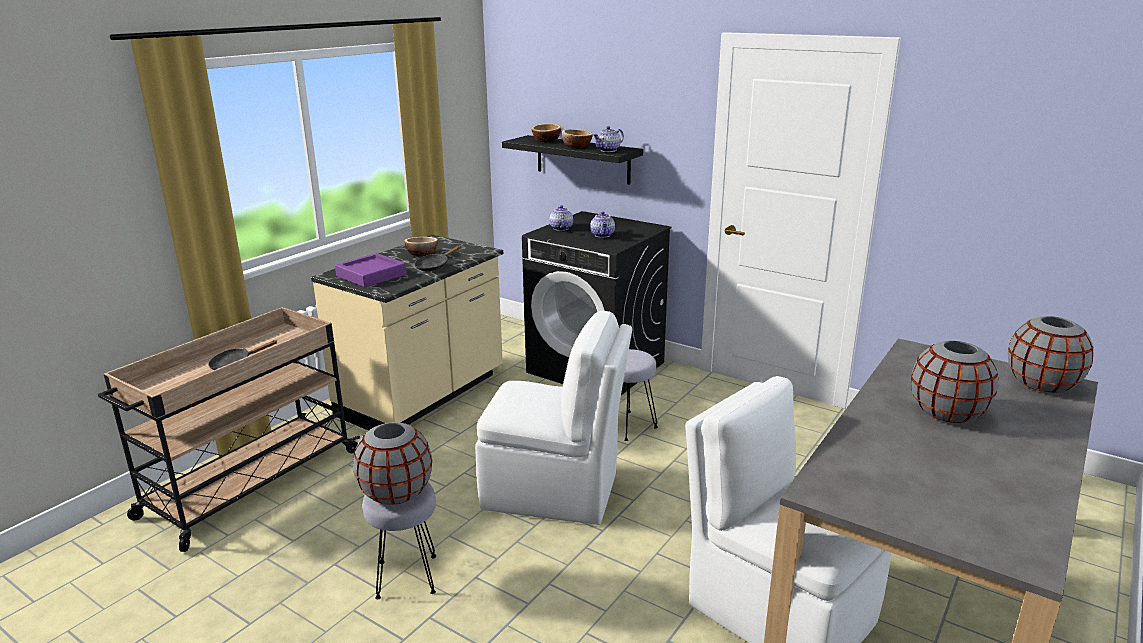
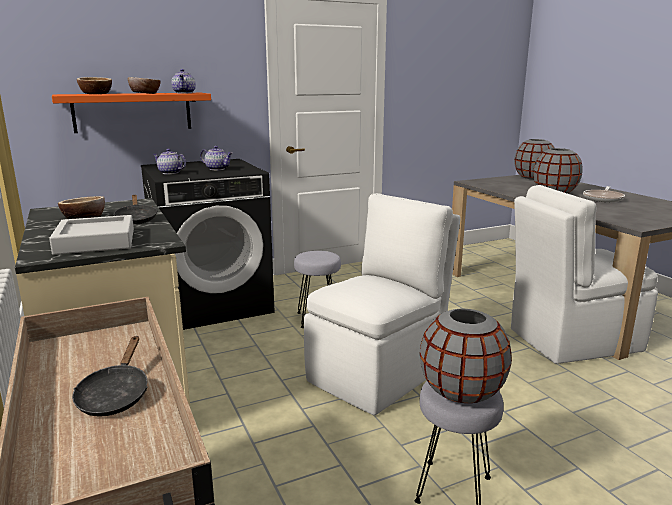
camera: 60 degrees left, 5 degrees down
(371, 275) = (96, 241): purple tray -> grey tray
(583, 159) = (133, 112): black shelf -> orange shelf
(971, 455) = (603, 198): none -> frying pan

